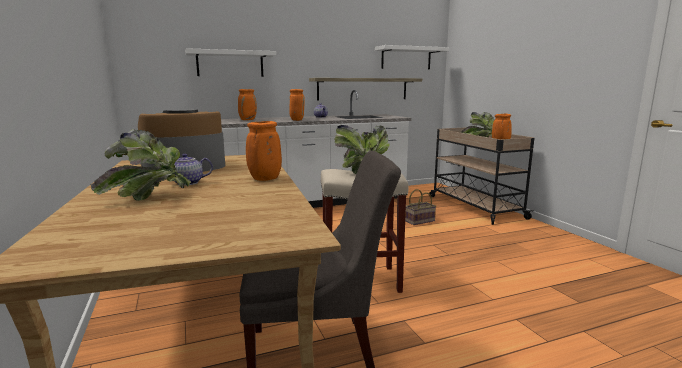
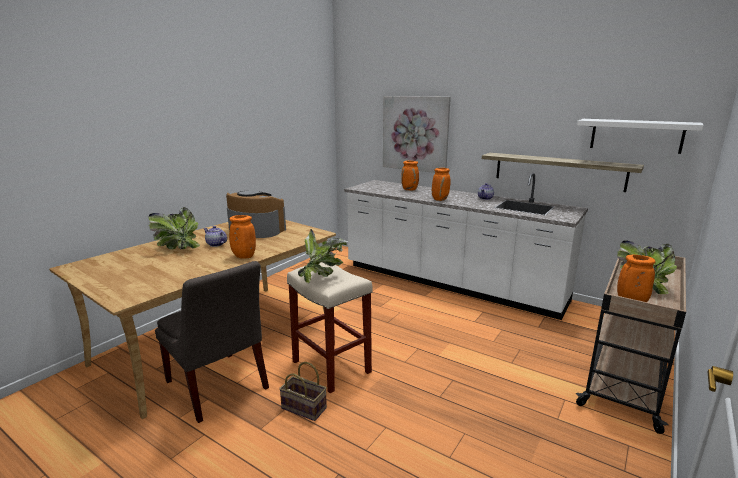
camera: 55 degrees right, 5 degrees up
(230, 64) = (415, 134): white shelf -> picture
(420, 220) = (508, 352): basket -> basket (305, 408)

